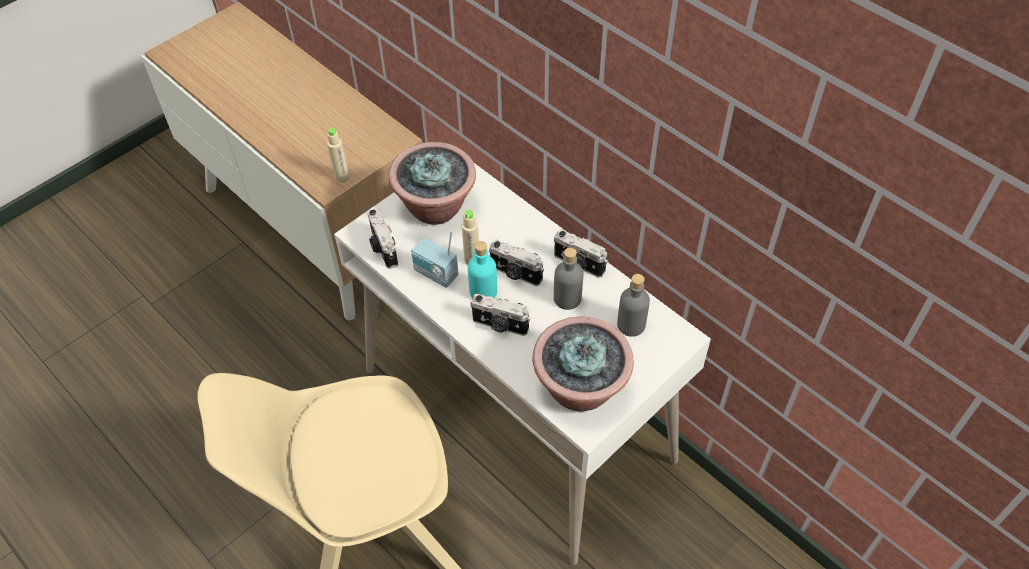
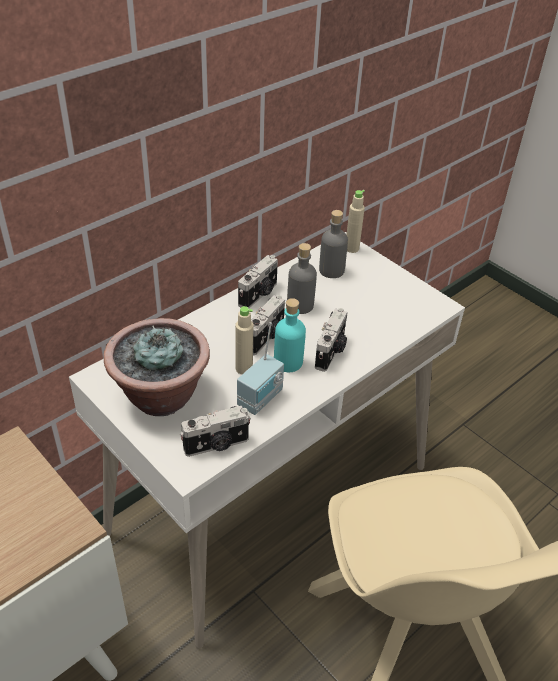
camera: 90 degrees left, 10 degrees down
(342, 177) = (58, 511): beige bottle -> beige bottle (352, 248)
(580, 388) = (400, 305): potted plant -> none

